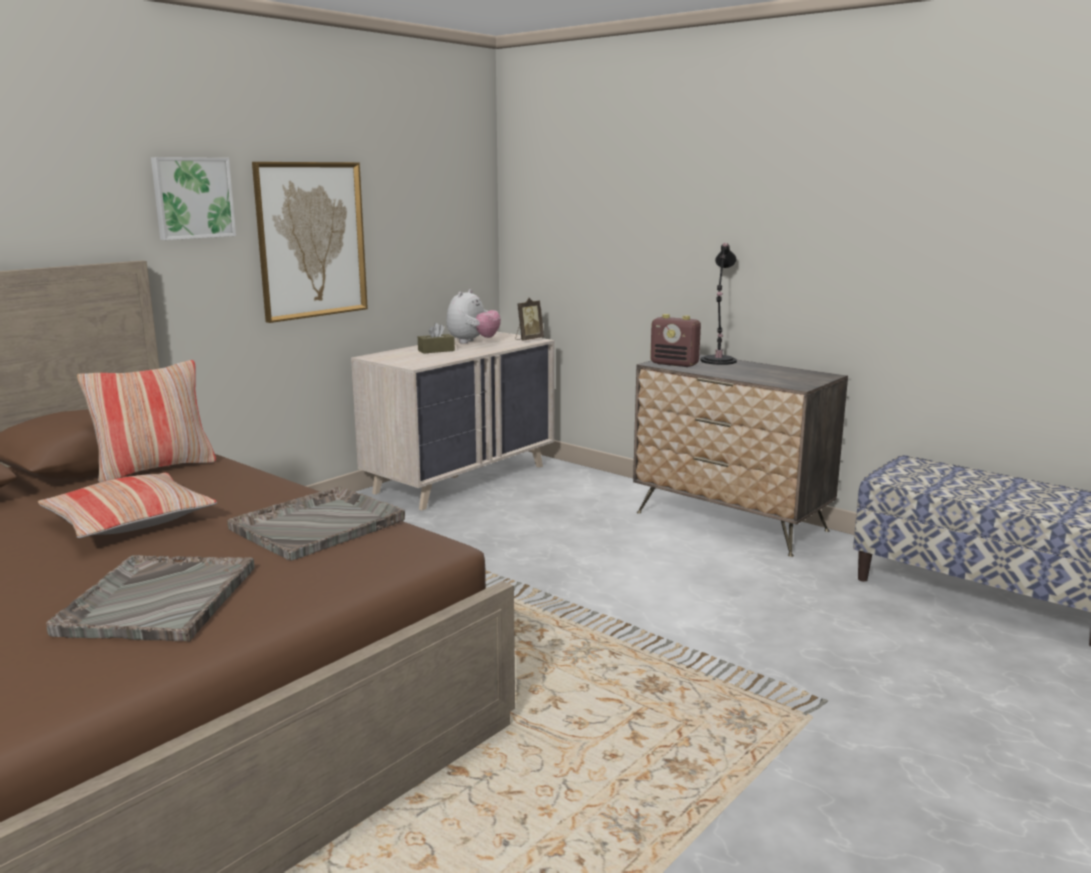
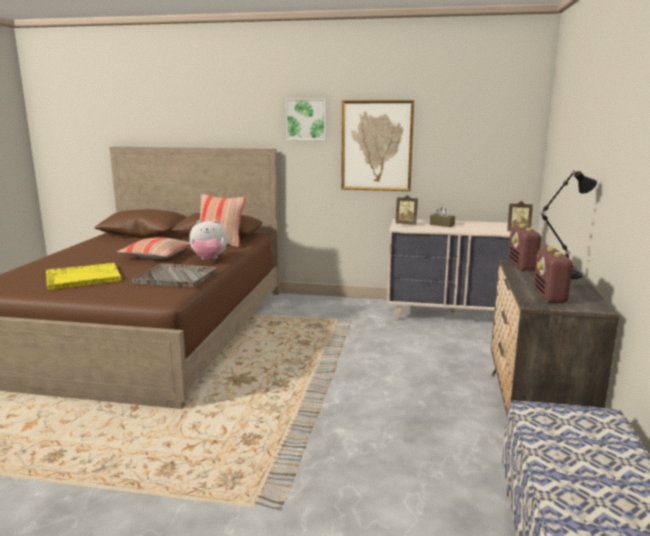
camera: 60 degrees right, 0 degrees up
(157, 601) = (82, 278): grey tray -> yellow tray
(398, 359) = (406, 224): none -> picture frame
(473, 342) = (480, 225): plush toy -> plush toy (209, 260)
(783, 378) = (550, 297): none -> radio

